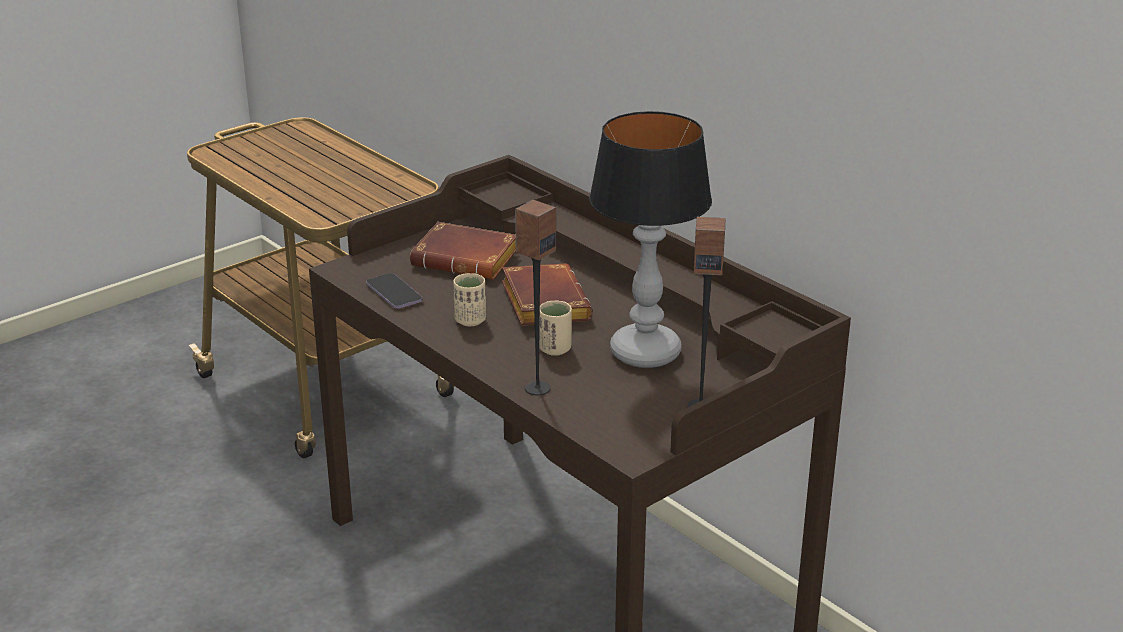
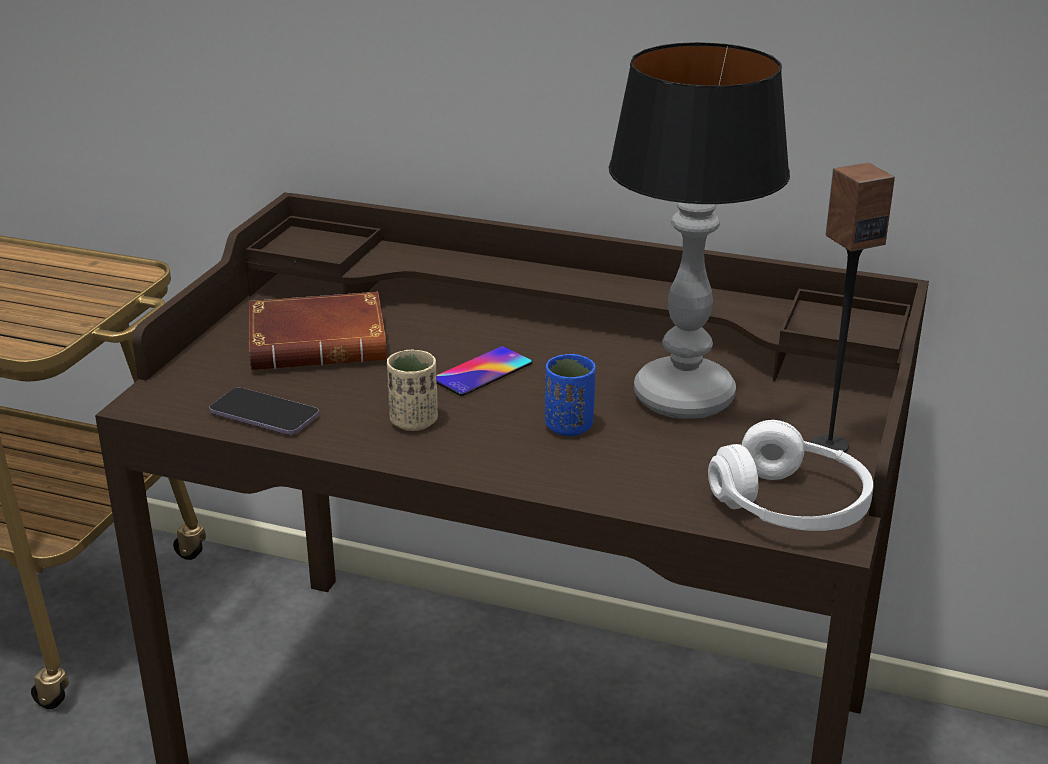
camera: 30 degrees left, 0 degrees up
(537, 388) = (607, 485): speaker -> none
(542, 303) = (482, 372): brown book -> phone
(555, 349) = (569, 426): beige cup -> blue cup
(629, 432) = (790, 506): none -> white headphones

